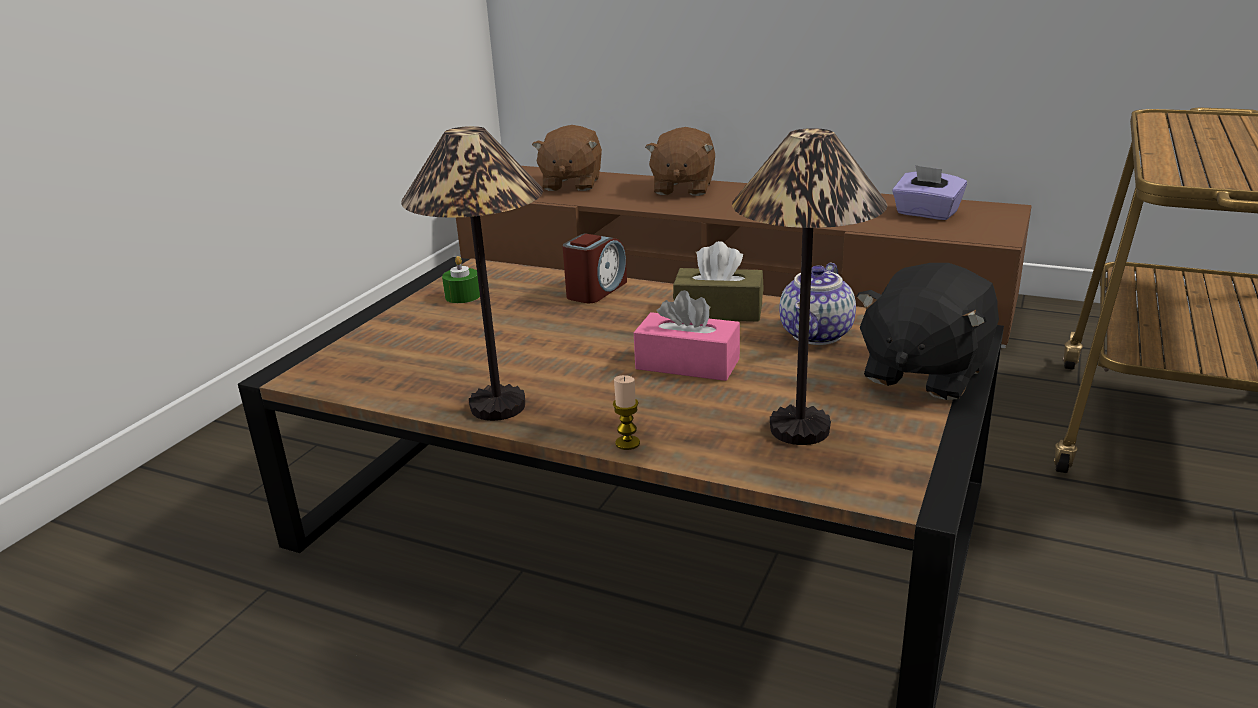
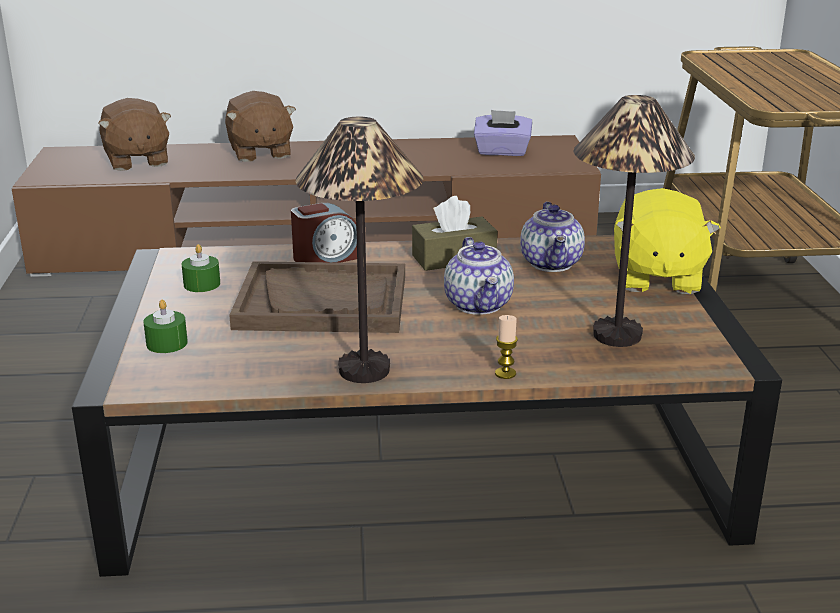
camera: 30 degrees left, 0 degrees up
(371, 343) = (167, 343): none -> green candle
(542, 332) = (323, 302): none -> brown tray
(596, 290) = (326, 258): alarm clock -> alarm clock turned 60 degrees clockwise
(687, 364) = (479, 305): pink tissue box -> teapot
(923, 373) = (656, 278): black plush toy -> yellow plush toy

